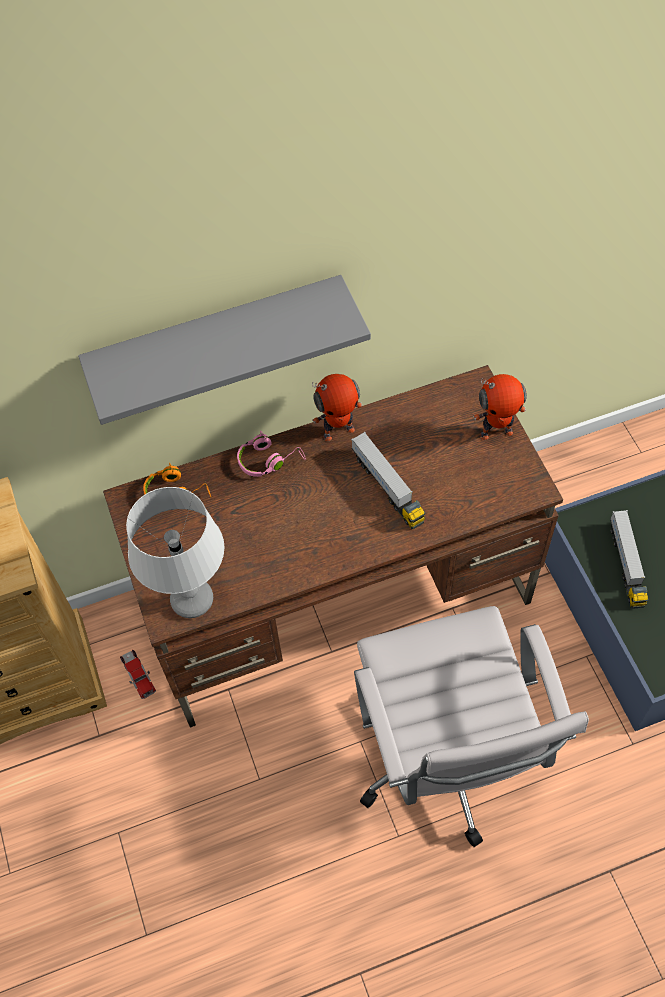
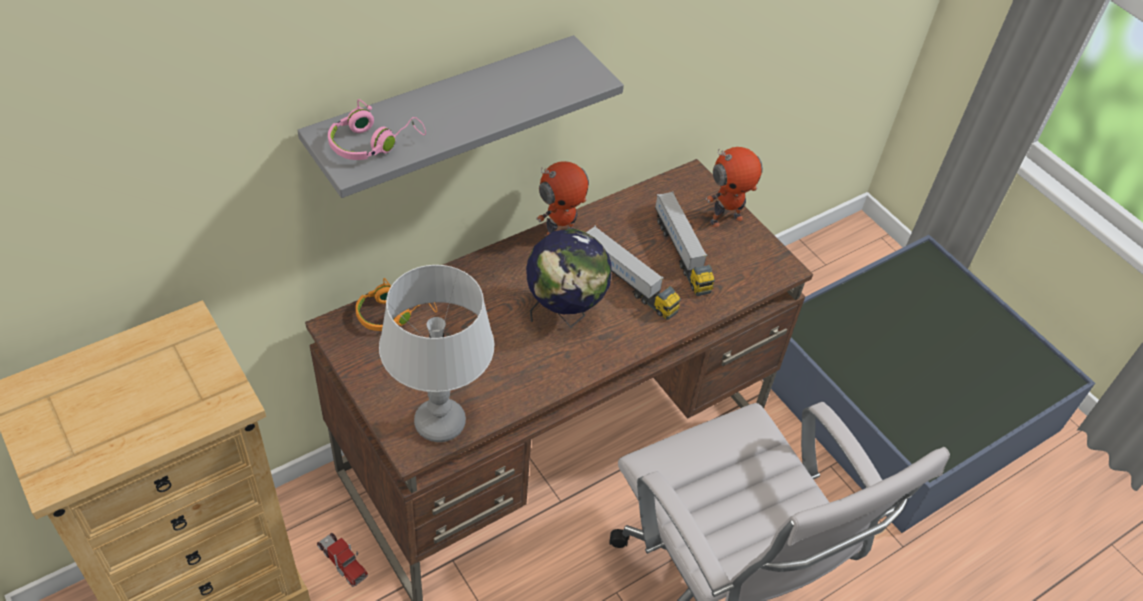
camera: 20 degrees left, 10 degrees down
(269, 460) = (490, 270): pink headphones -> pink headphones (373, 143)
(323, 511) = (565, 314): none -> globe
(626, 564) = (859, 357): toy truck -> toy truck (681, 253)

